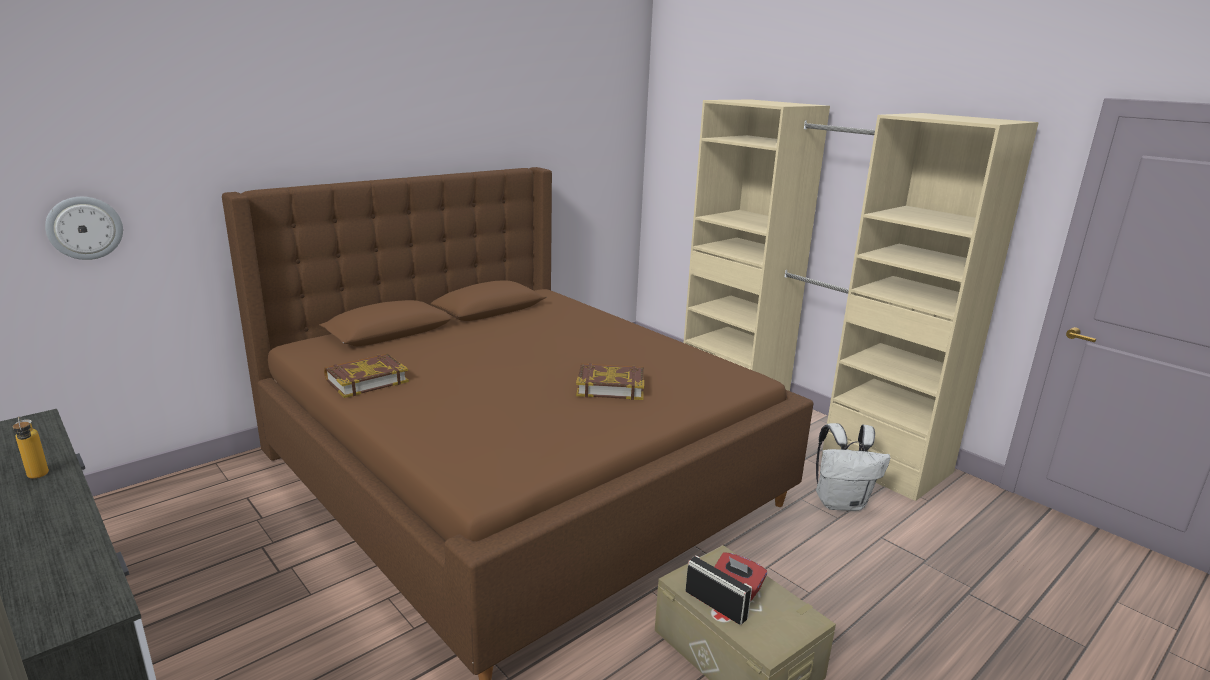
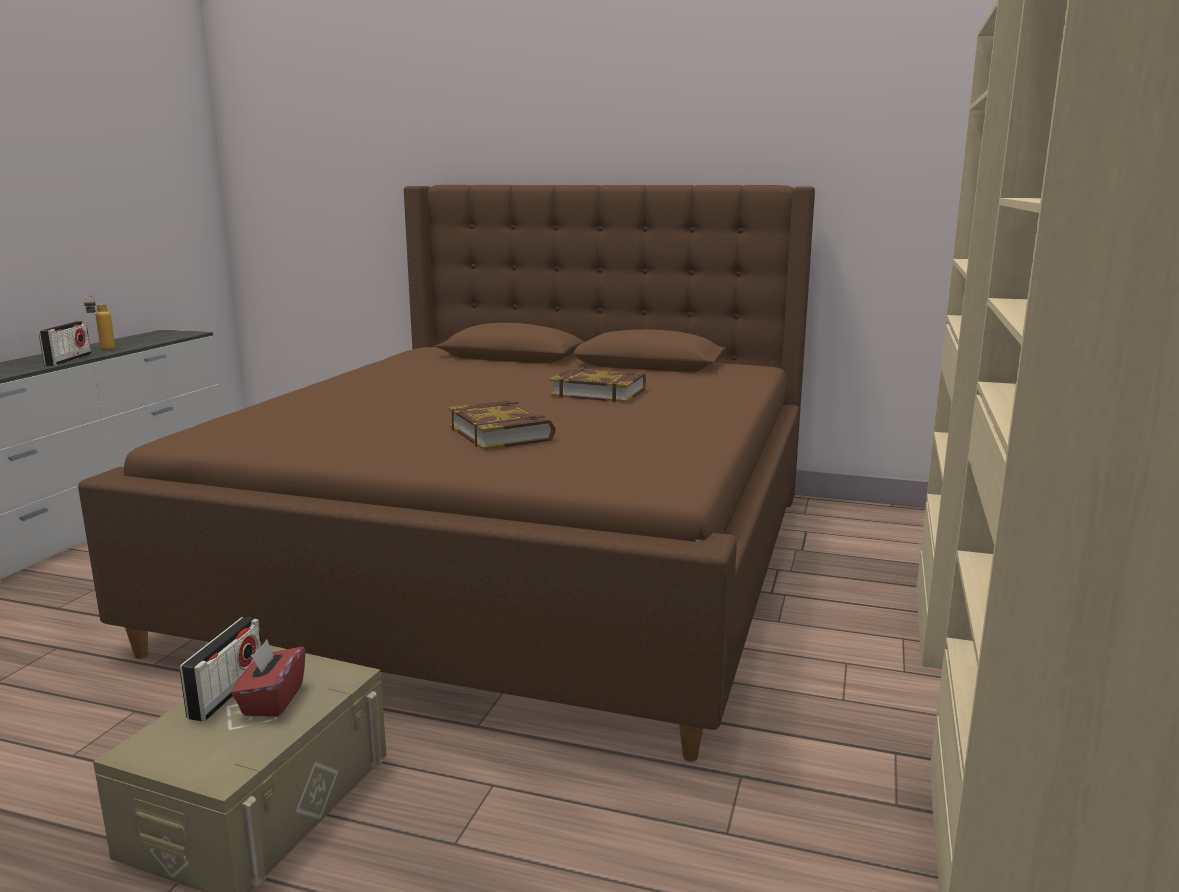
camera: 60 degrees right, 5 degrees down
(69, 503) = (68, 360): none -> radio
(84, 228) = (325, 208): wall clock -> none
(366, 380) = (381, 372): book -> book (599, 392)
(841, 502) = (788, 827): white backpack -> none

